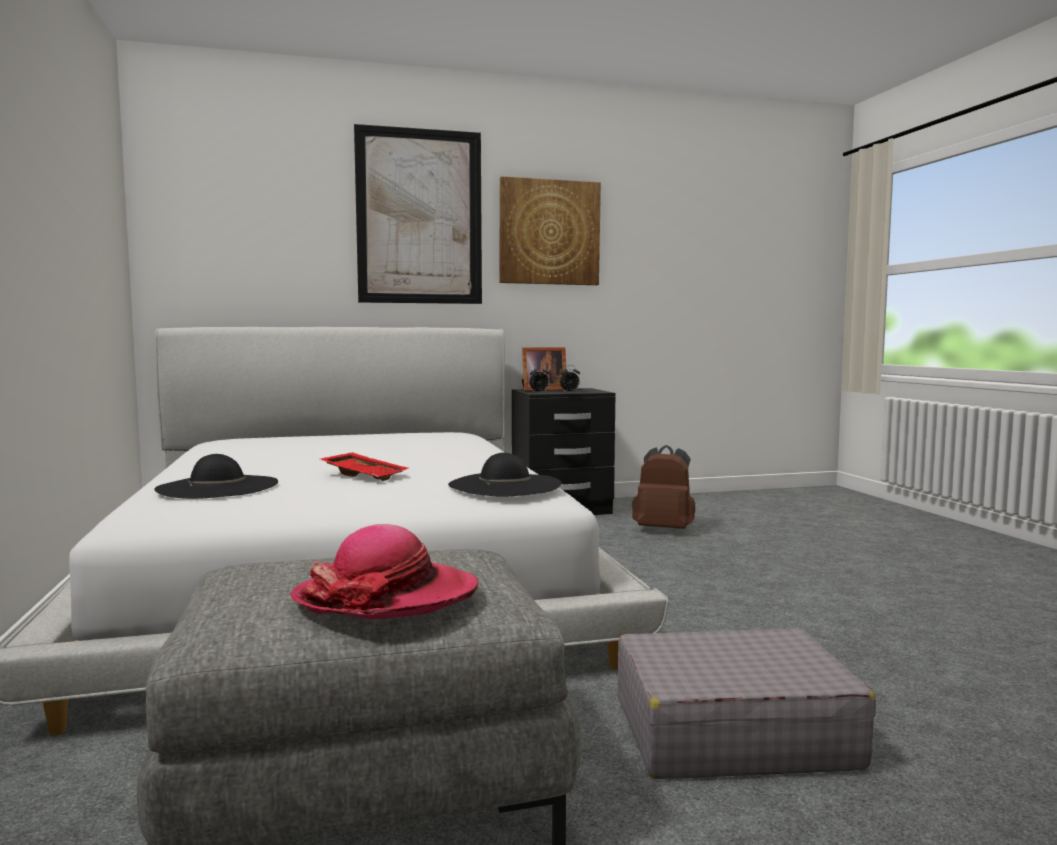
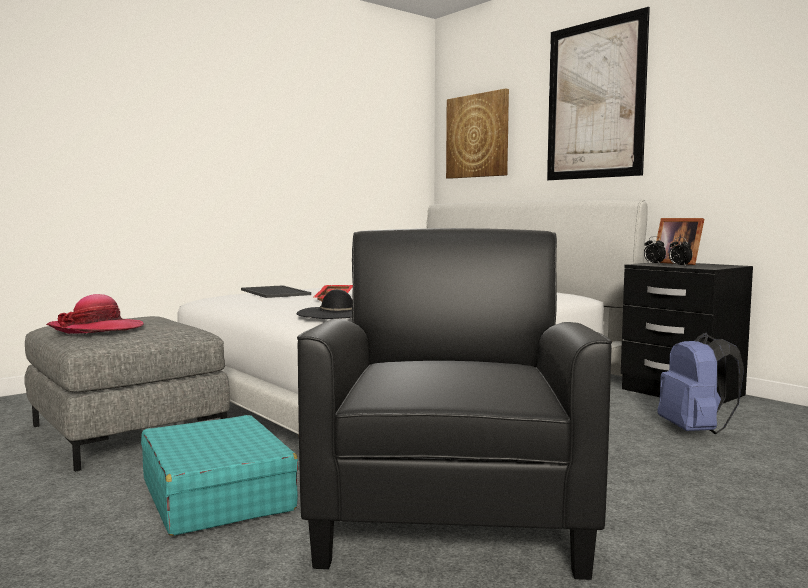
camera: 65 degrees right, 0 degrees up
(218, 487) = (276, 292): black hat -> tray
(549, 232) = (715, 93): picture -> picture (477, 136)
(664, 530) = (695, 431): brown backpack -> blue backpack
(731, 732) = (217, 495): grey suitcase -> turquoise suitcase
(820, 633) = (451, 514): none -> black armchair

